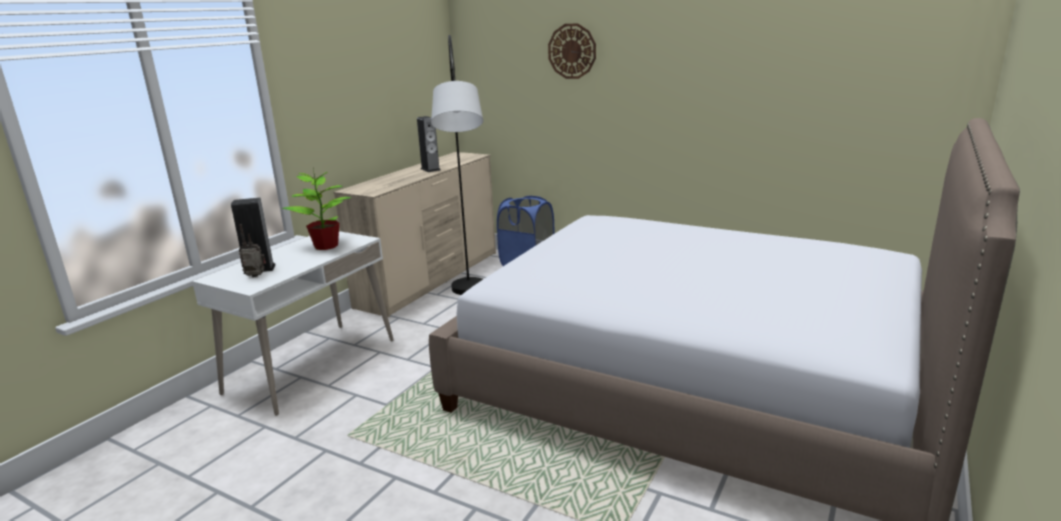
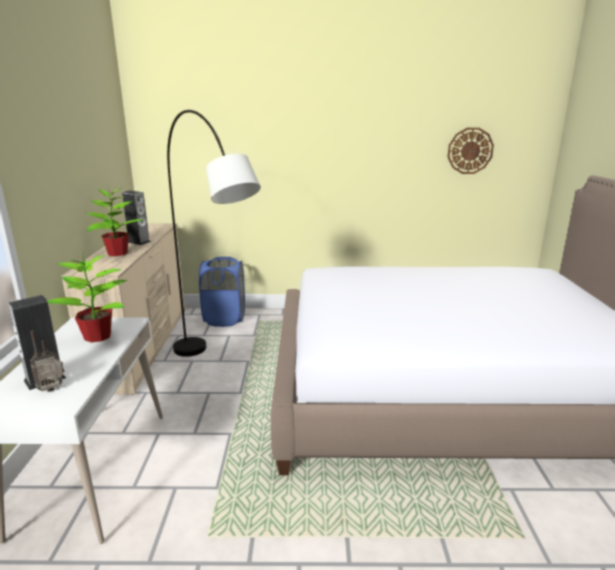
camera: 30 degrees left, 0 degrees up
(398, 178) = (116, 253): none -> potted plant
(572, 51) = (254, 129): wall clock -> wall clock (470, 151)

